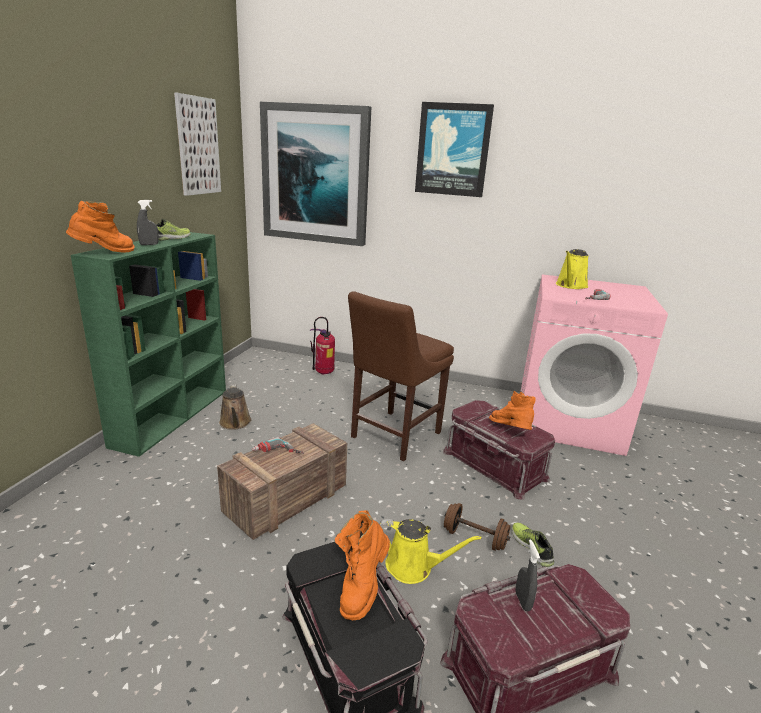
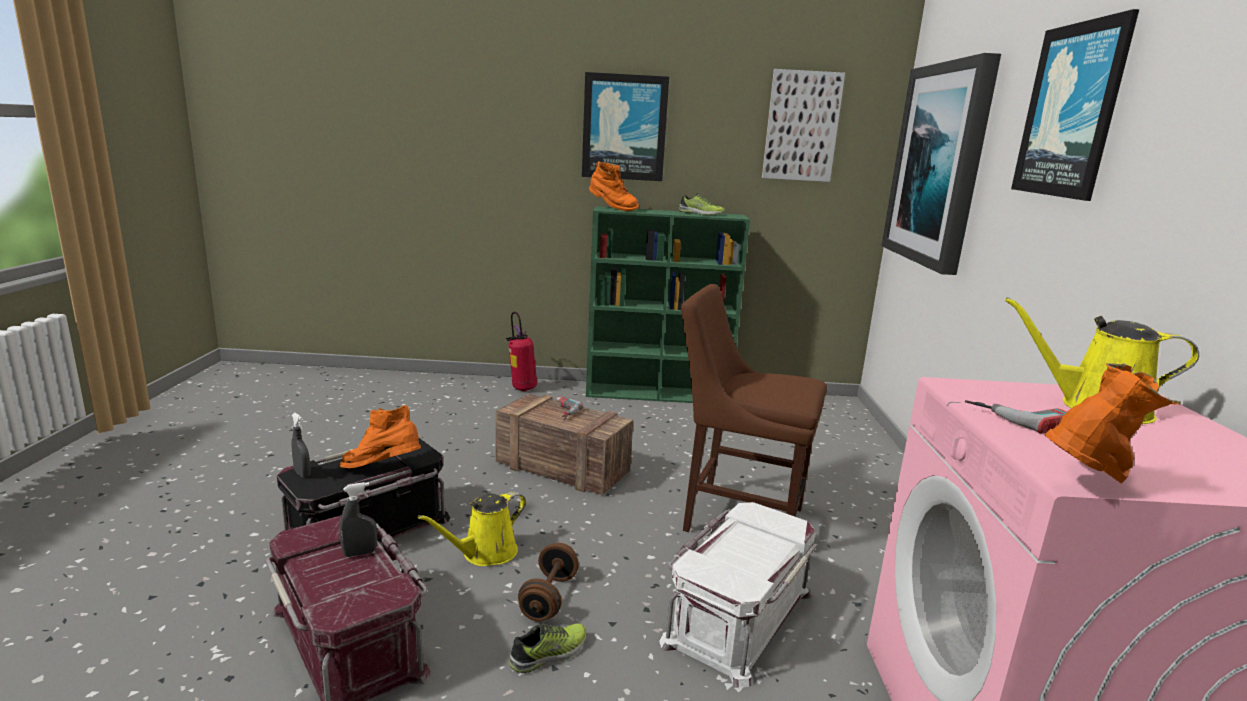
camera: 75 degrees right, 5 degrees down
(71, 155) = (624, 127): none -> picture
(149, 244) = (663, 212): grey spray bottle -> grey spray bottle (302, 473)
(235, 423) = (673, 421): brown watering can -> none
(323, 373) = (849, 448): fire extinguisher -> fire extinguisher (521, 389)
(413, 567) = (485, 553): yellow watering can -> yellow watering can turned 45 degrees clockwise
(493, 465) = (736, 615): red storage box -> white storage box
(510, 432) = (733, 557): orange boot -> orange boot (1087, 482)

